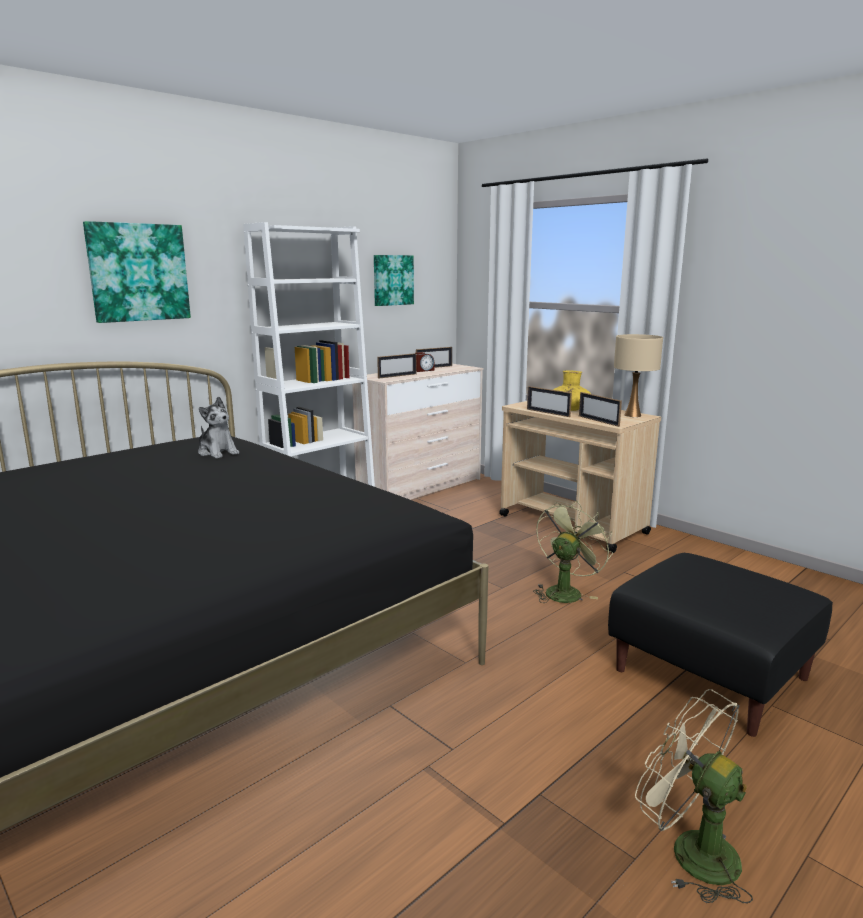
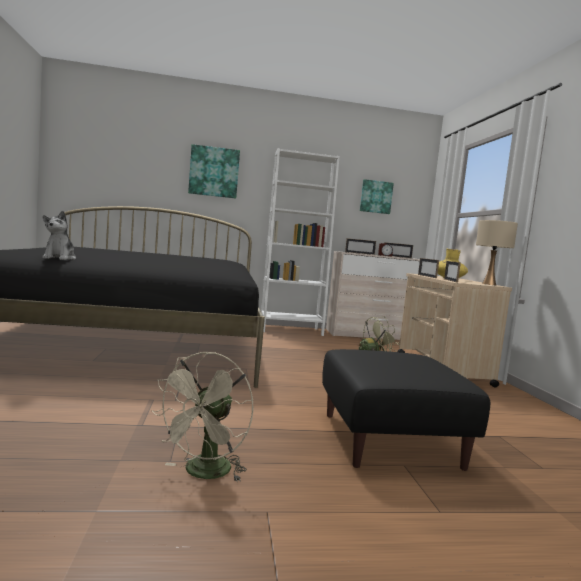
camera: 35 degrees right, 10 degrees down
(218, 452) = (210, 259): plush toy -> plush toy (59, 258)
(690, 850) = (203, 474): beige fan -> beige fan turned 150 degrees counterclockwise

